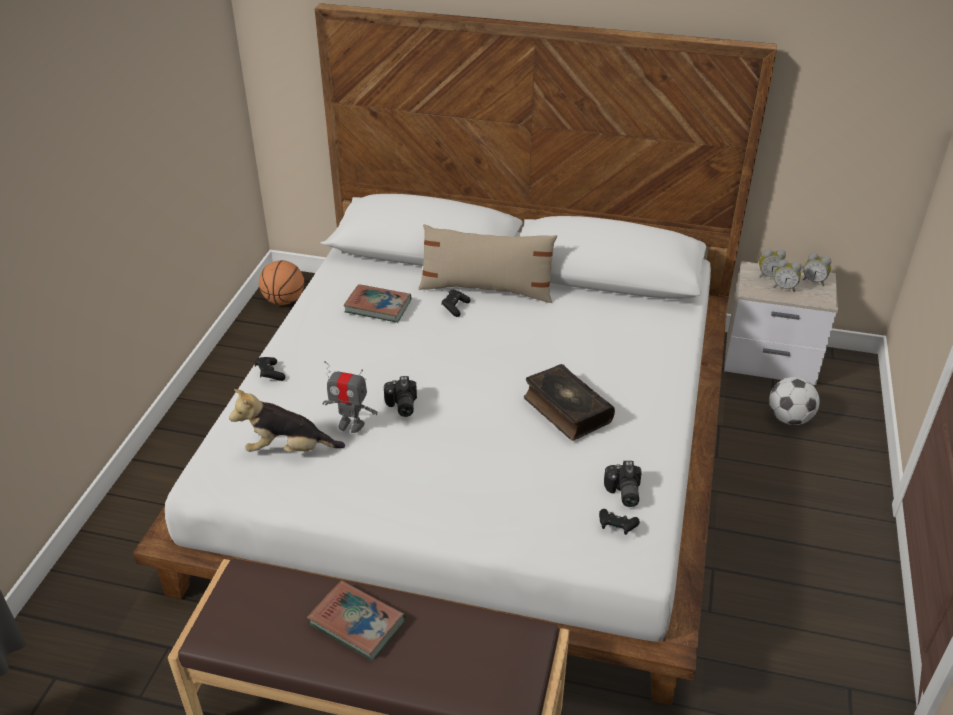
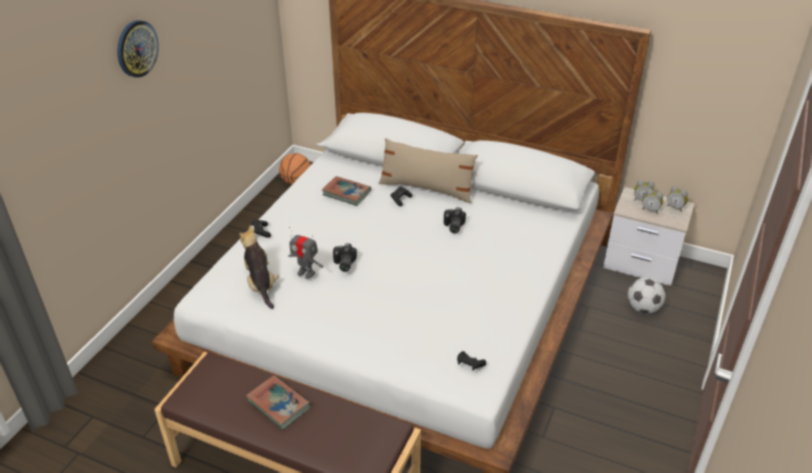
camera: 10 degrees right, 0 degrees up
(62, 121) = (136, 48): none -> wall clock
(288, 450) = (261, 285): plush toy -> plush toy turned 60 degrees clockwise
(566, 410) = (458, 280): book -> none
(622, 493) = (481, 342): camera -> camera (453, 226)

